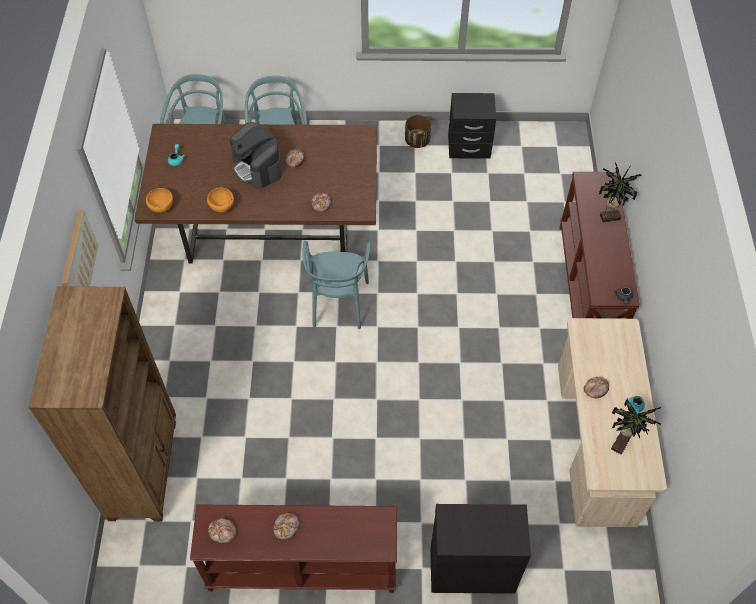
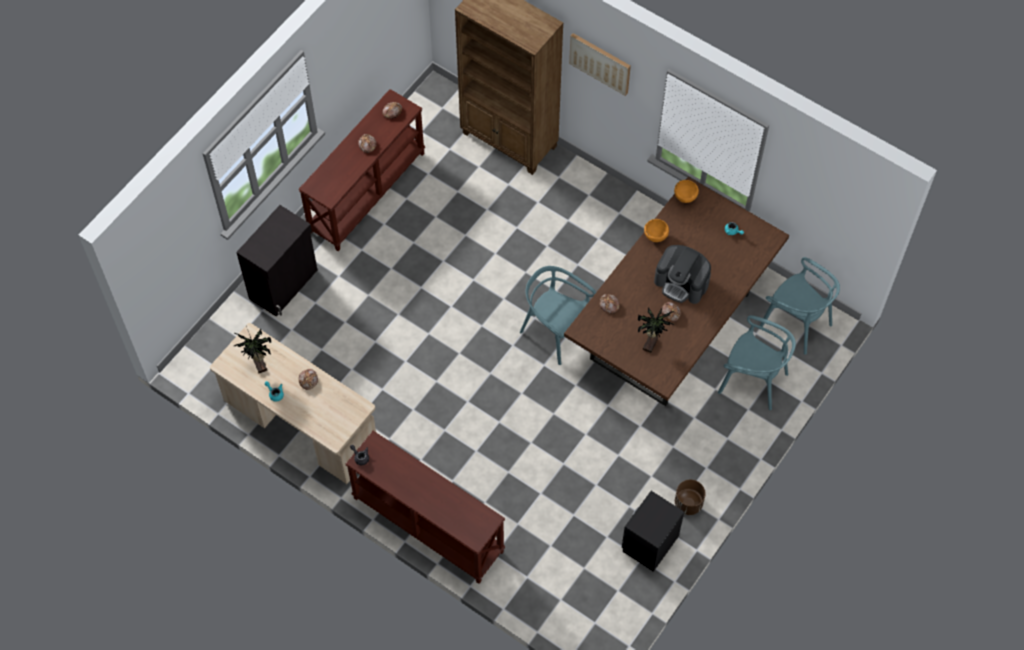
camera: 125 degrees right, 5 degrees up
(257, 167) = (682, 282): coffee machine -> coffee machine turned 150 degrees counterclockwise
(609, 216) = (438, 508): potted plant -> potted plant (651, 344)

